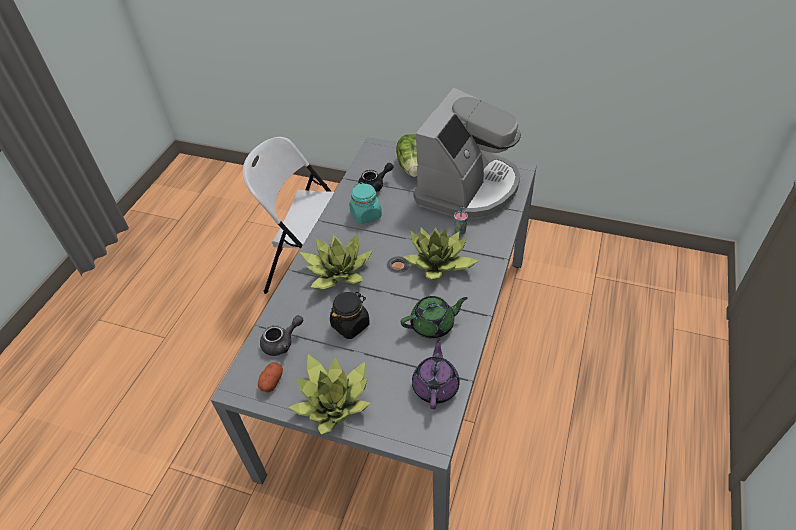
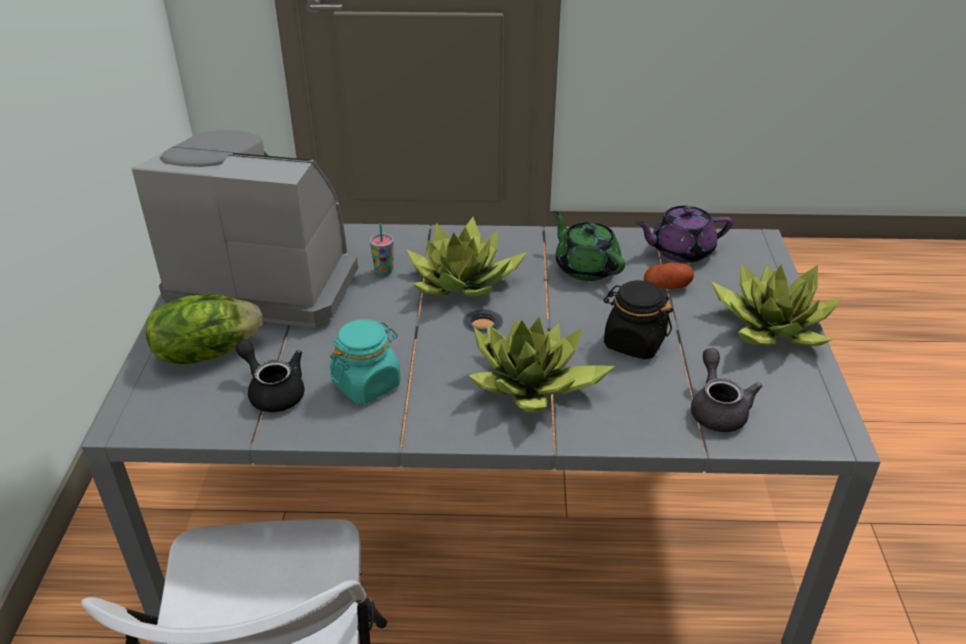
camera: 110 degrees left, 10 degrees down
(271, 381) = (792, 398): potato -> potato (667, 286)
(282, 342) = (717, 409): grey teapot -> grey teapot turned 45 degrees clockwise

